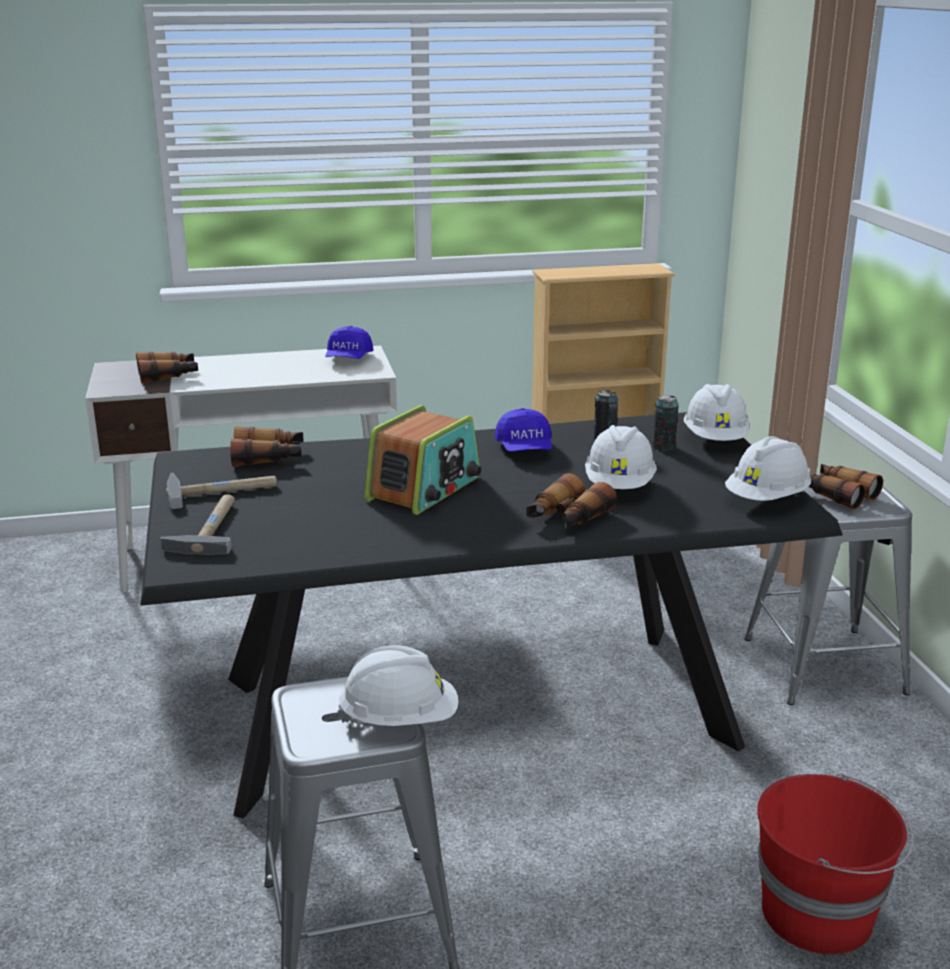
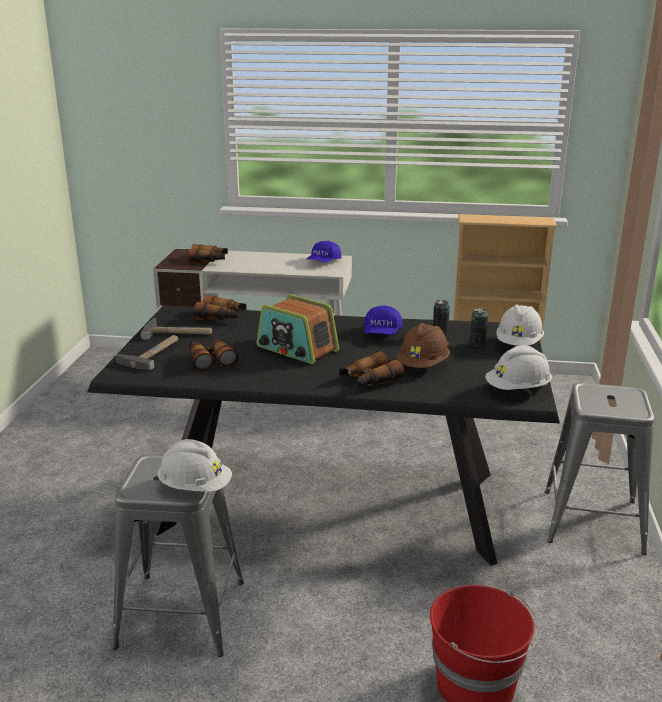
camera: 20 degrees right, 0 degrees up
(425, 489) = (297, 349): radio -> radio turned 75 degrees clockwise
(619, 486) = (423, 365): white hard hat -> brown hard hat
(836, 494) = (604, 396): binoculars -> binoculars (210, 360)

